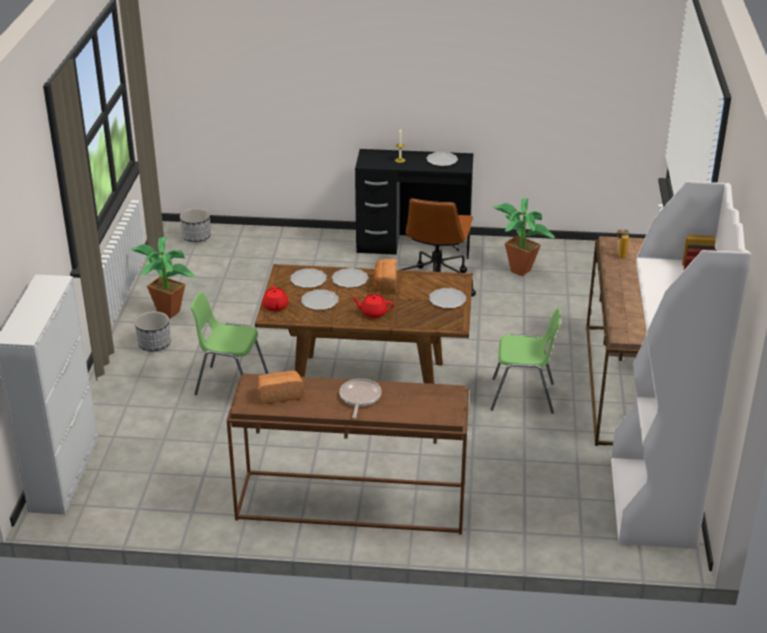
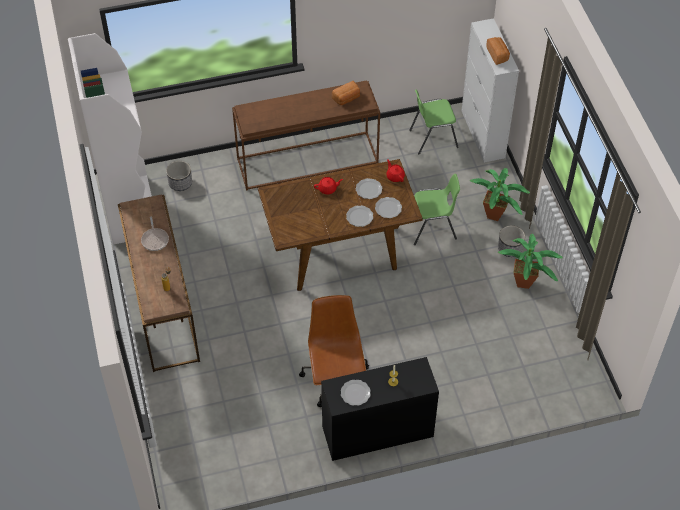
camera: 160 degrees right, 20 degrees up
(196, 237) = (571, 383): planter -> planter (180, 183)
(359, 398) = (300, 108): frying pan -> frying pan (155, 239)
(385, 284) = (333, 219): bread -> bread (498, 55)
(448, 300) = (283, 215): plate -> none
(518, 269) = (273, 425): potted plant -> potted plant (496, 217)
(523, 396) = (230, 274): green chair -> green chair (432, 138)

